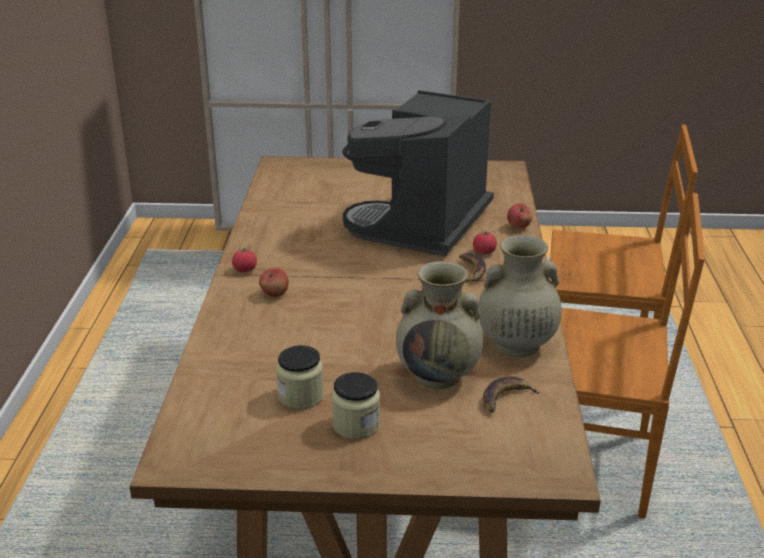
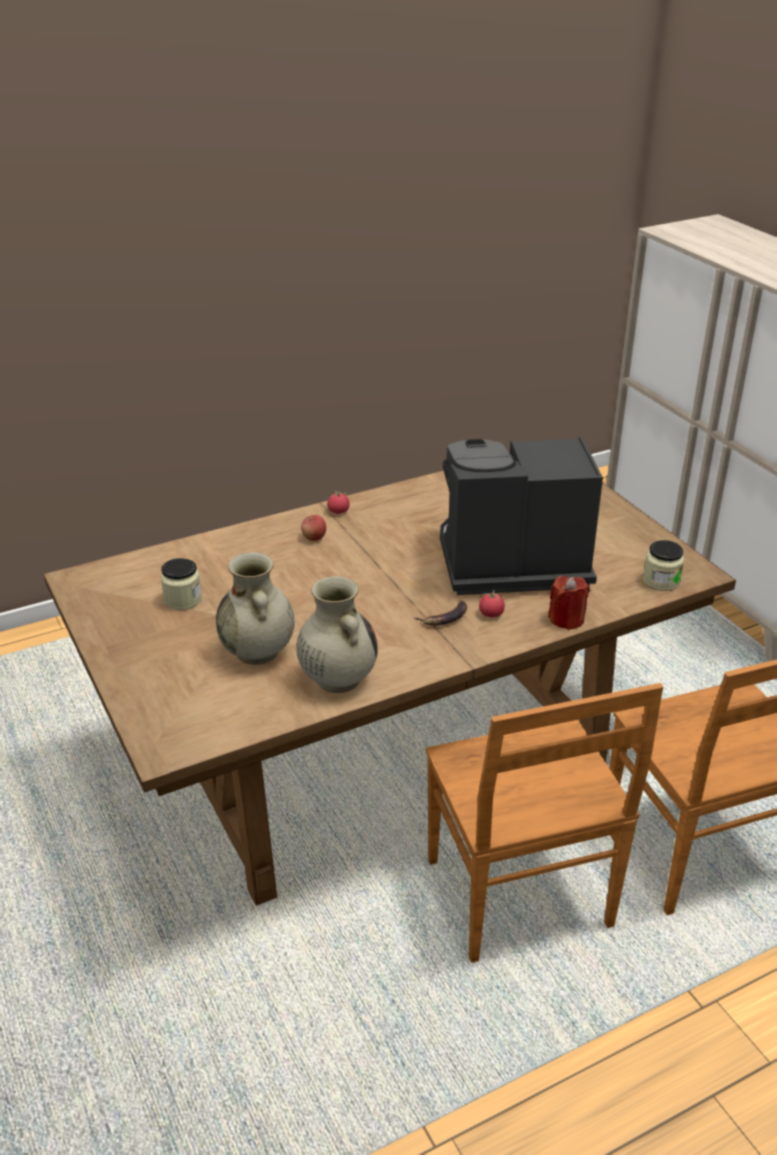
camera: 60 degrees right, 5 degrees up
(356, 425) = (163, 636): jar -> jar (661, 581)
(505, 398) = (249, 696): banana -> none
(518, 227) = (566, 619): apple -> red candle

